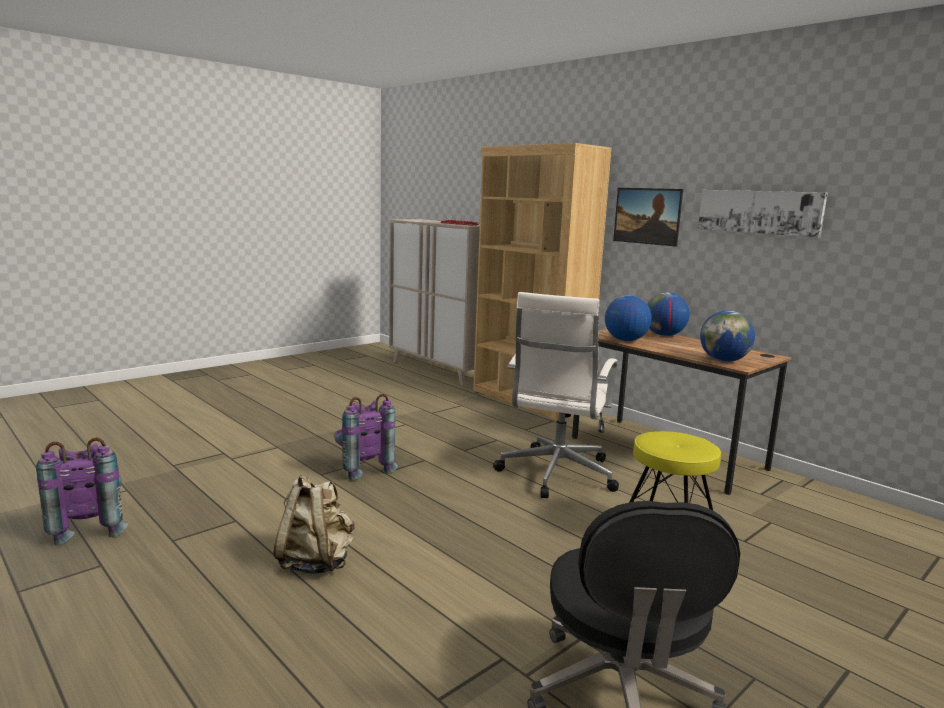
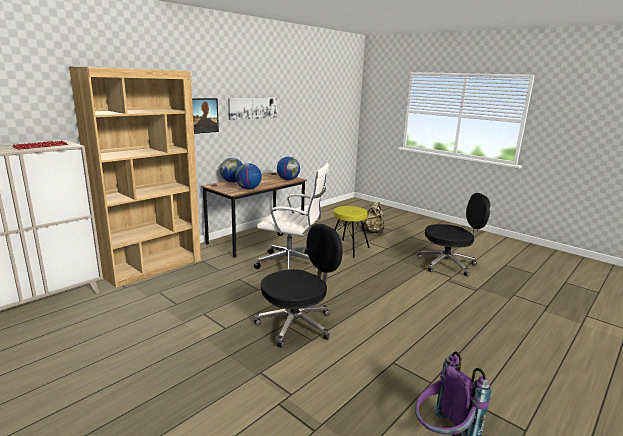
camera: 95 degrees left, 5 degrees up
(315, 562) = (418, 325): beige backpack -> beige backpack (372, 232)
(362, 468) = (297, 324): purple backpack -> black office chair

